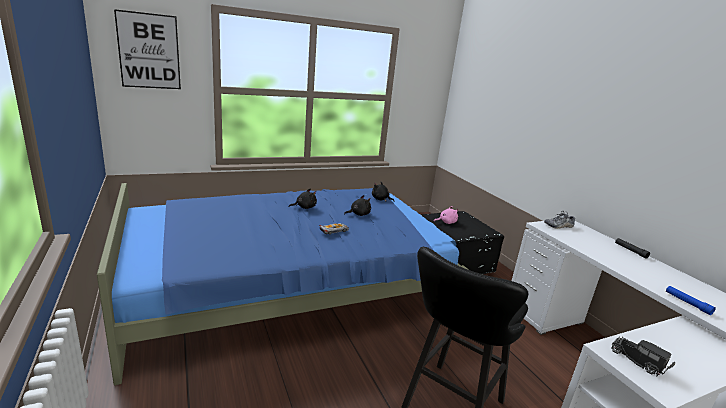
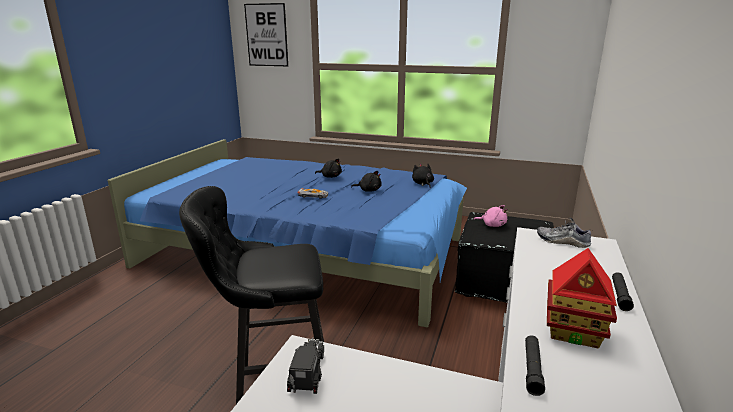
camera: 45 degrees right, 0 degrees up
(658, 277) = (573, 332): none -> toy house
(687, 303) = (532, 369): blue flashlight -> black flashlight

